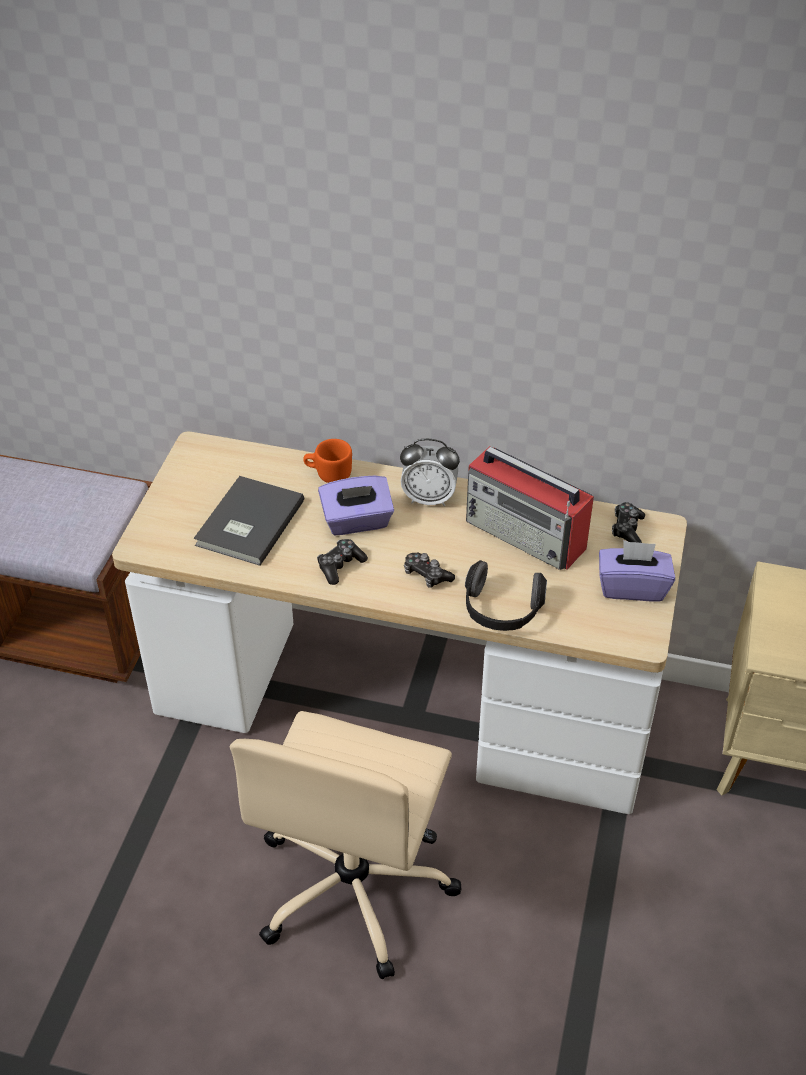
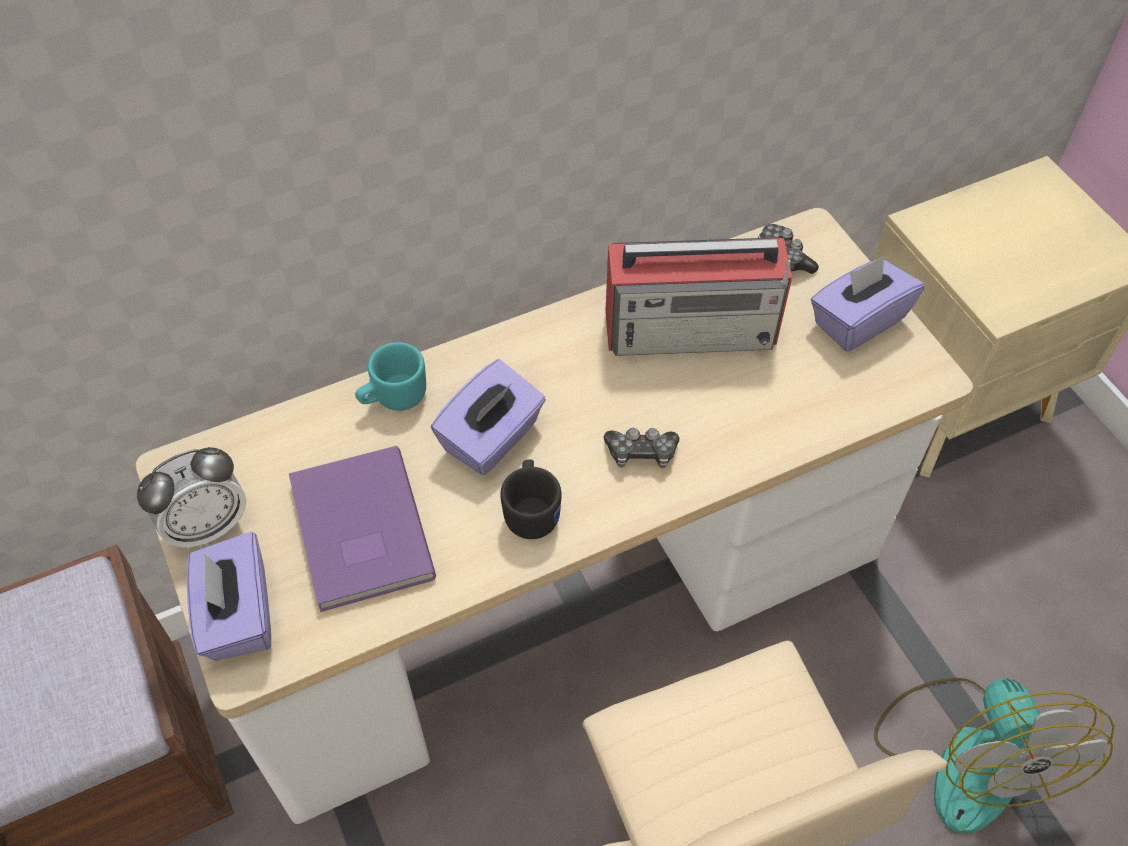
camera: 40 degrees left, 10 degrees up
(158, 524) = (237, 615): none -> purple tissue box
(247, 523) = (358, 533): grey book -> purple book
(328, 474) = (393, 397): orange mug -> turquoise mug
(340, 566) = (532, 511): game controller -> black mug
(429, 498) = (543, 353): alarm clock -> alarm clock (207, 525)
(501, 611) = (765, 442): headphones -> none
(569, 961) = (966, 753): none -> fan

